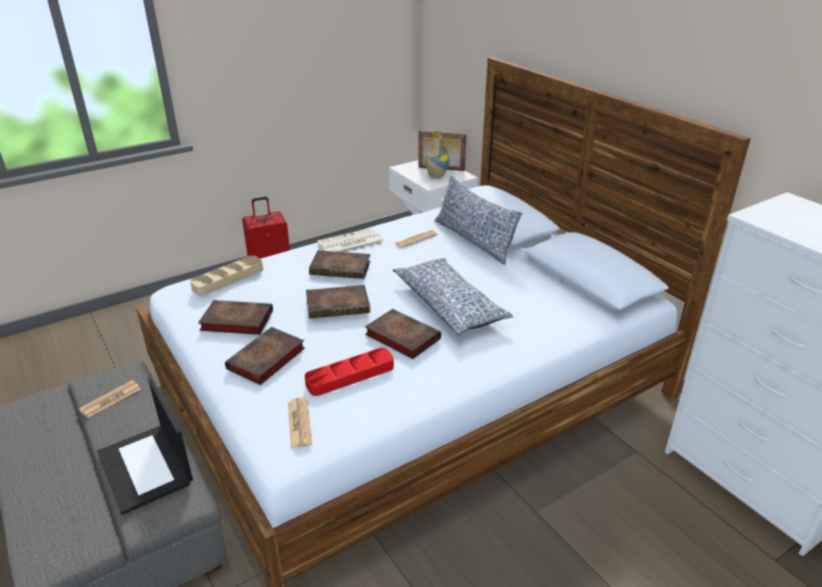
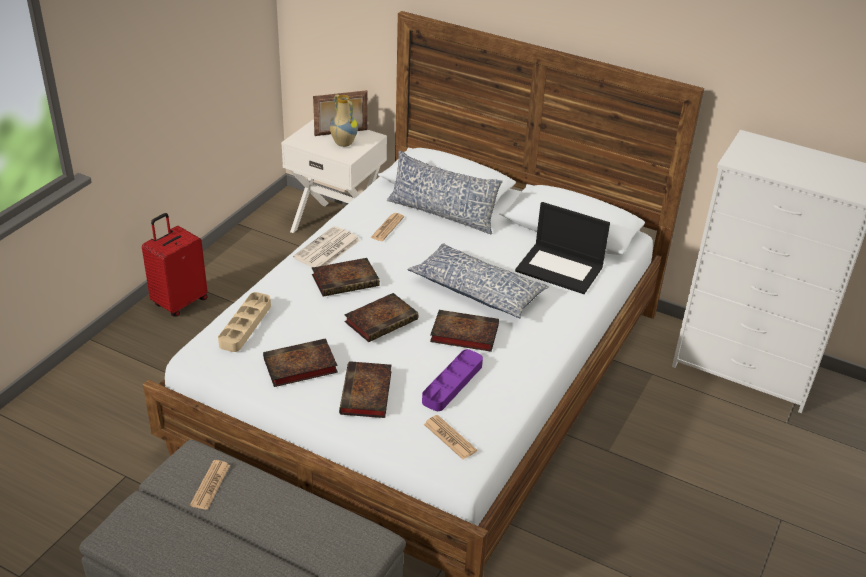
camera: 30 degrees left, 5 degrees up
(146, 468) = (314, 529): laptop -> laptop (560, 268)
(350, 375) = (452, 383): red tray -> purple tray

